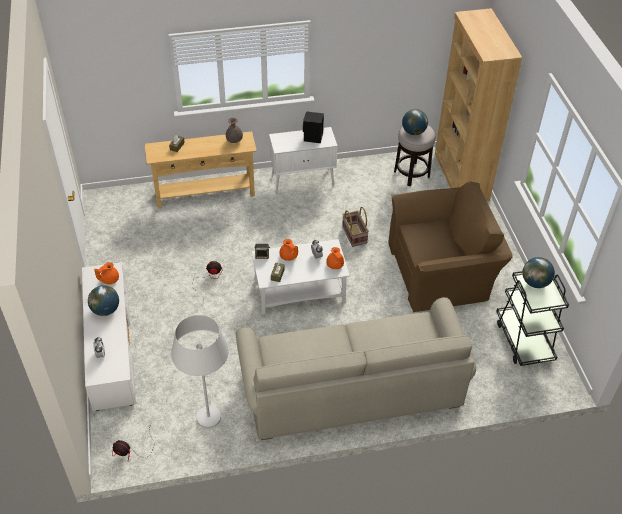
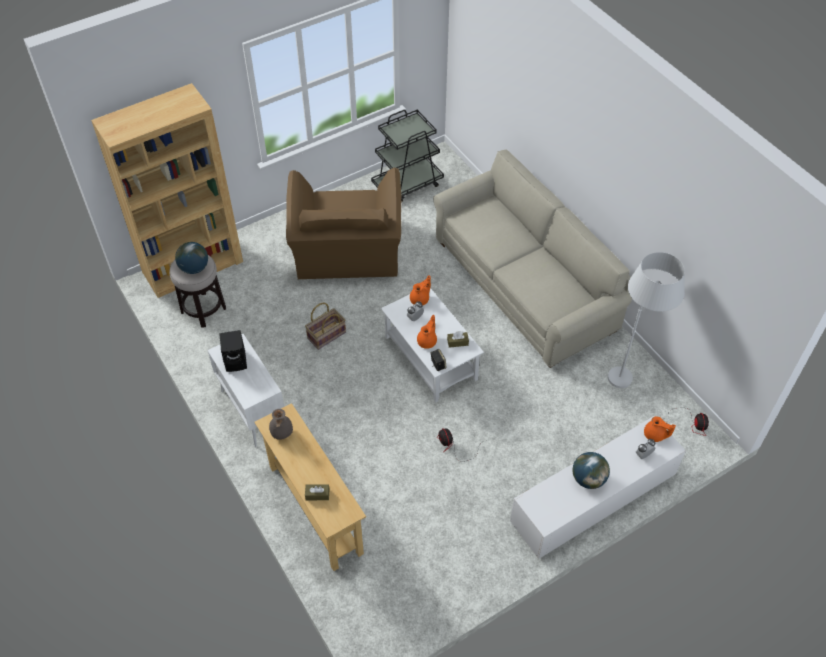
camera: 110 degrees left, 5 degrees up
(109, 279) = (546, 498): orange teapot -> orange teapot (655, 435)
(443, 270) = (347, 253): brown armchair -> brown armchair turned 150 degrees counterclockwise
(535, 282) = (398, 134): globe -> none

